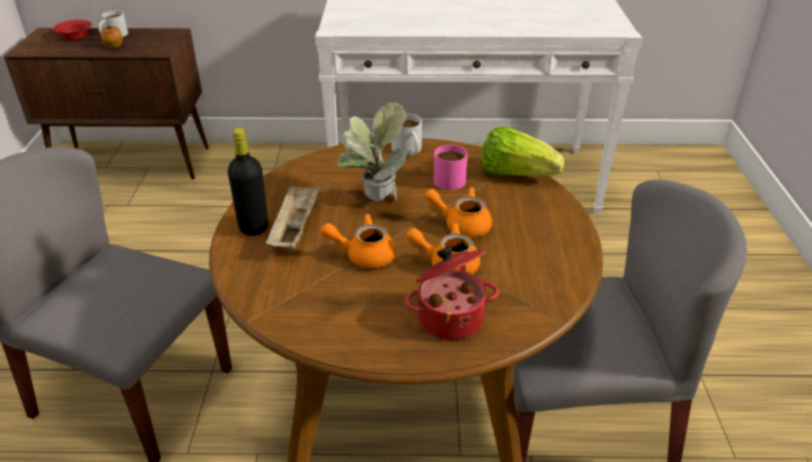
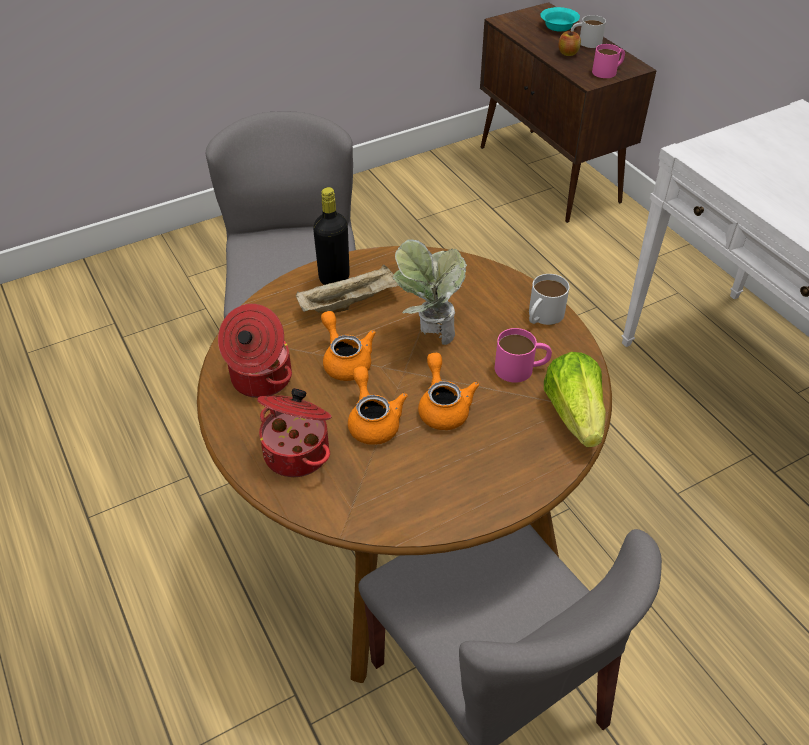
camera: 60 degrees right, 10 degrees up
(75, 36) = (558, 27): red bowl -> turquoise bowl
(161, 41) = (608, 71): none -> pink mug
(337, 312) = (260, 378): none -> cooking pot

